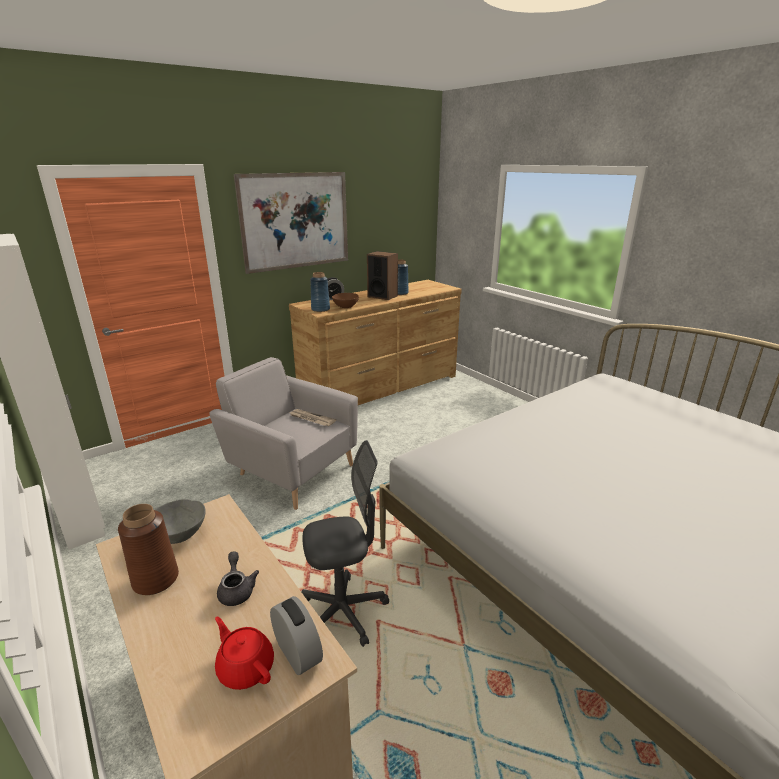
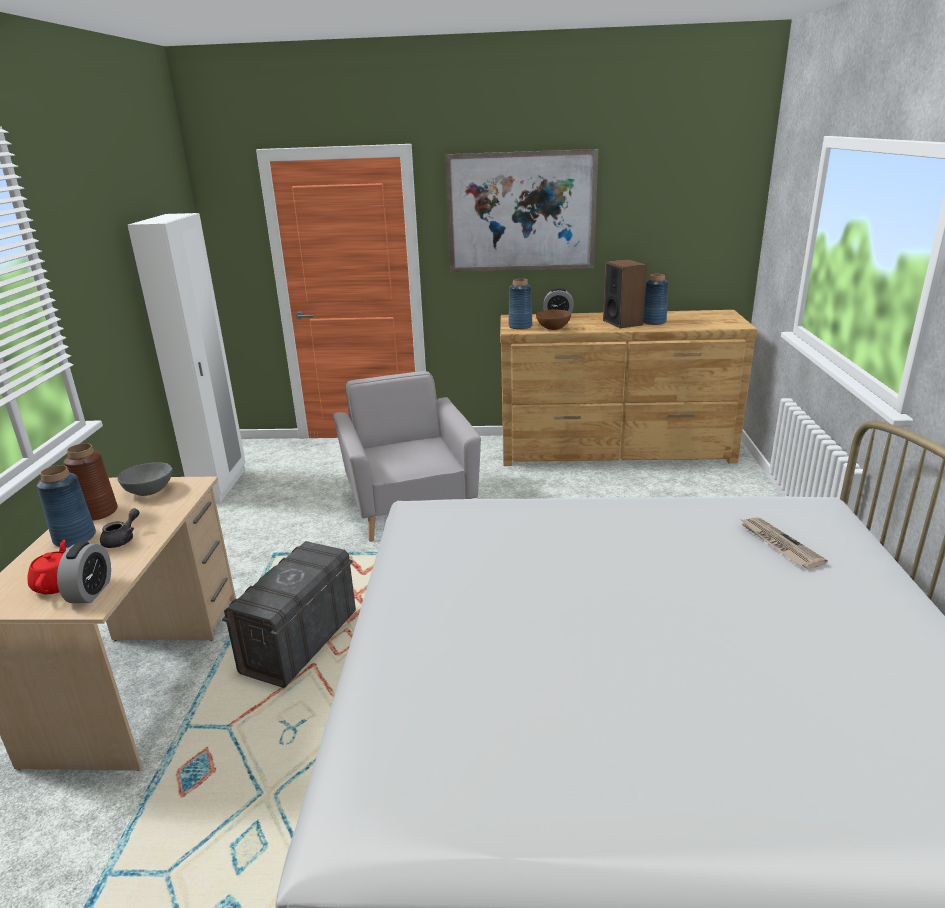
camera: 40 degrees right, 0 degrees up
(176, 615) = (75, 538): none -> blue vase
(311, 419) = (430, 450): newspaper -> newspaper (779, 544)
(343, 612) = (299, 642): grey office chair -> grey storage box

